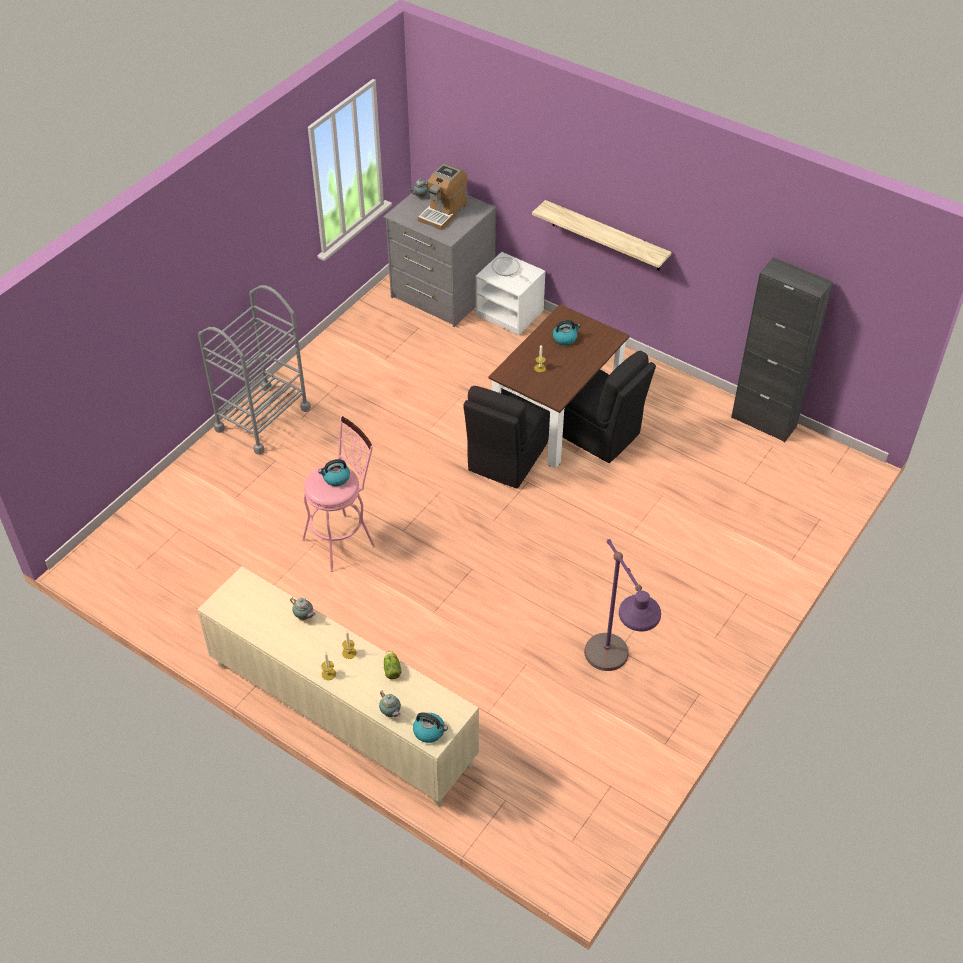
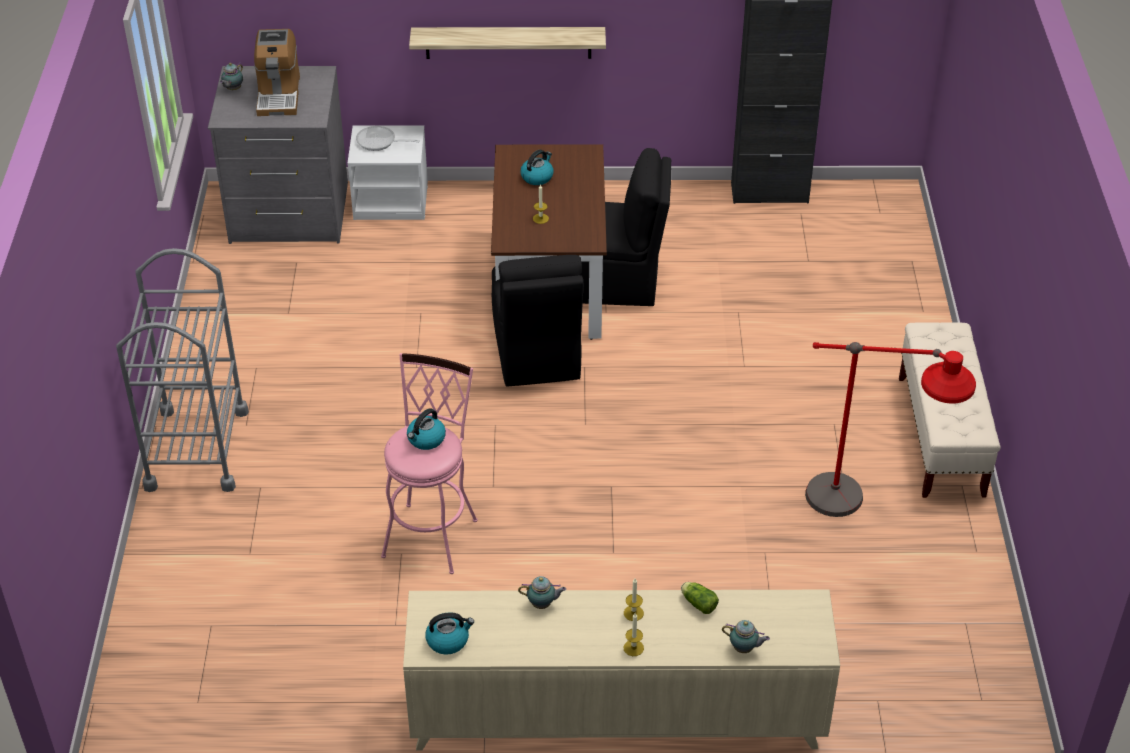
camera: 35 degrees left, 5 degrees down
(429, 731) = (804, 642): kettle -> kettle (448, 640)
(613, 678) = (866, 517): purple floor lamp -> red floor lamp
(717, 653) = (940, 437): none -> beige bench

